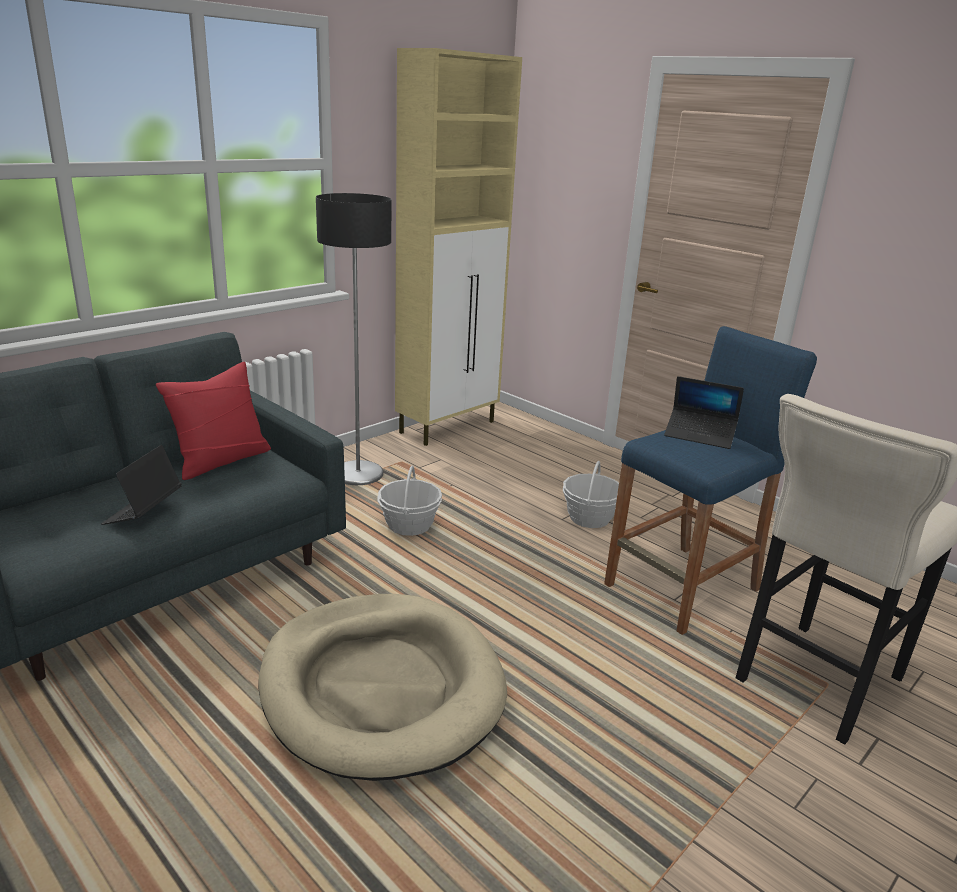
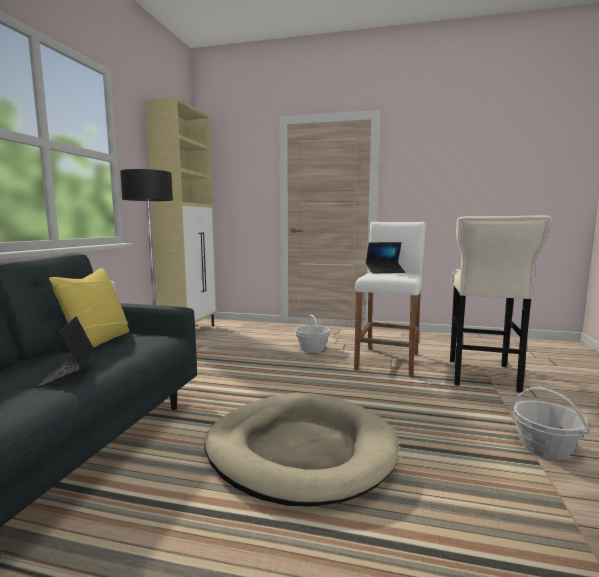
camera: 30 degrees left, 15 degrees down
(221, 460) = (97, 341): red pillow -> yellow pillow
(409, 525) = (219, 375): basket -> basket (545, 448)
(683, 588) = (388, 362): blue stool -> white stool

